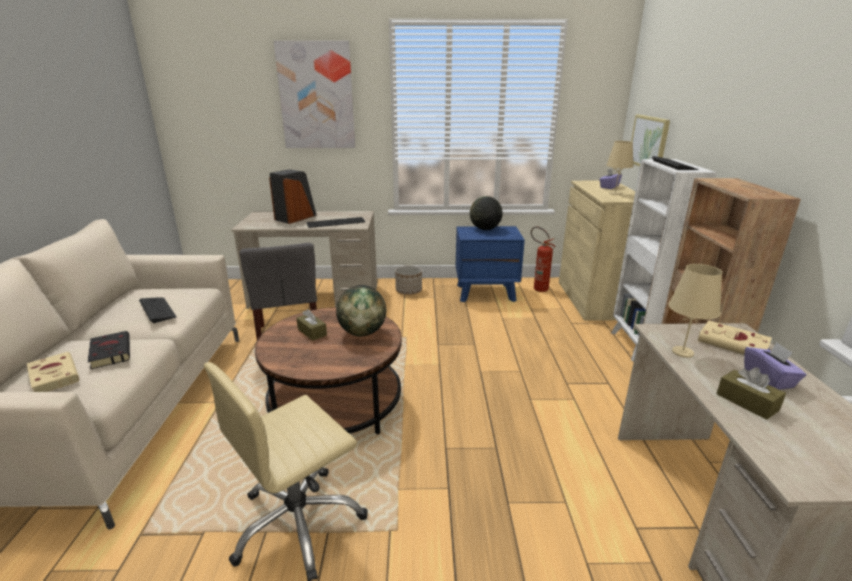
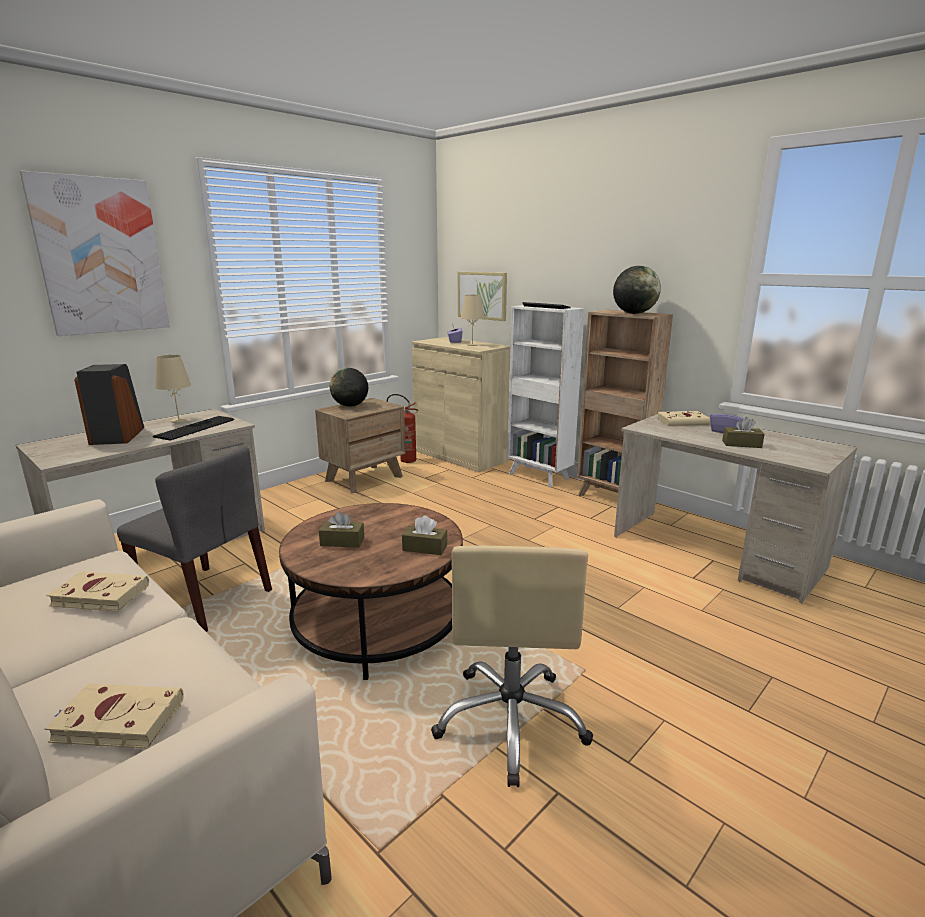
camera: 45 degrees left, 5 degrees down
(110, 352) = (145, 658): black book -> none
(157, 310) = (98, 596): keyboard -> beige book
(342, 360) = (425, 548): none -> brown tissue box
(362, 333) = (395, 522): globe -> globe (634, 313)
(408, 290) = (278, 502): planter -> none
(486, 292) = (364, 478): blue nightstand -> brown nightstand
(682, 352) = (673, 433): beige table lamp -> beige table lamp (179, 420)

